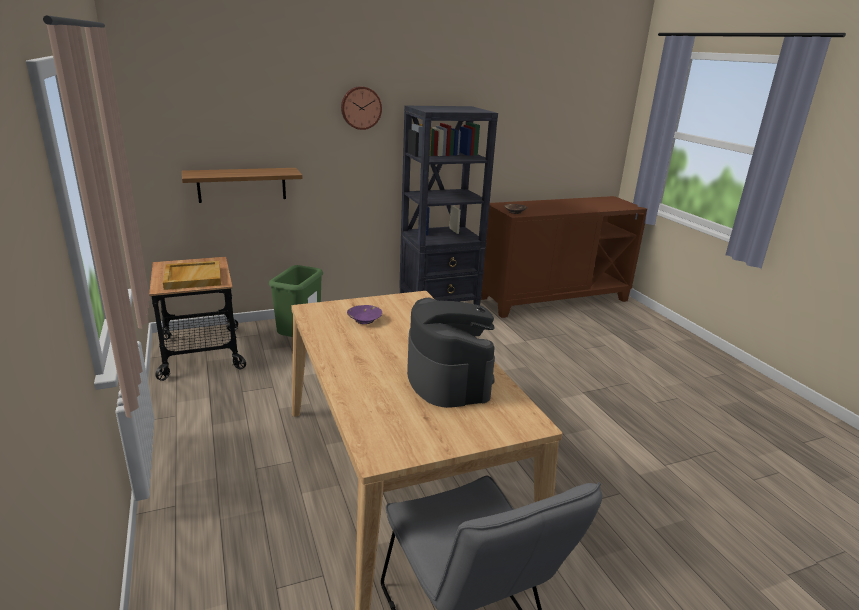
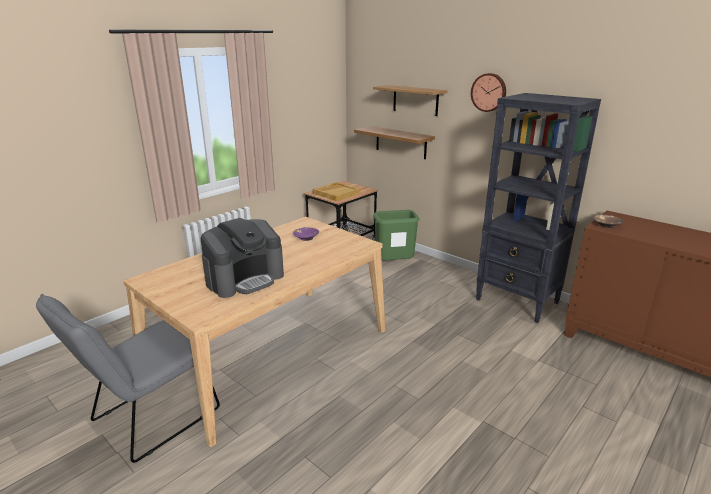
camera: 65 degrees right, 0 degrees up
(259, 125) = (415, 100): none -> shelf

